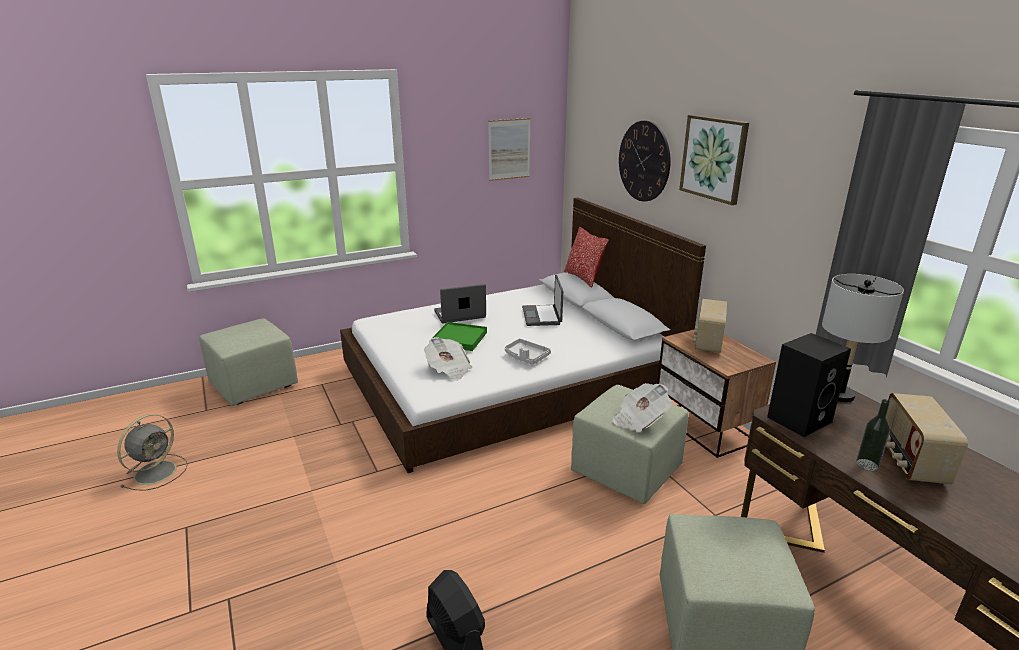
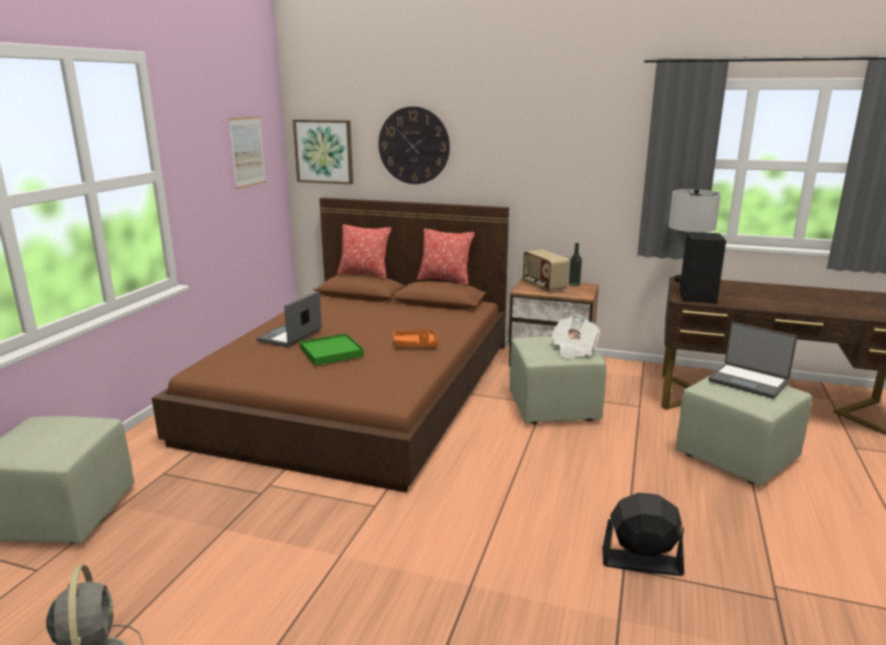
camera: 45 degrees left, 5 degrees down
(448, 370) = (371, 376): newspaper -> none
(509, 378) = (360, 389): white bed -> brown bed
(526, 357) = (415, 345): grey tray -> orange tray
(542, 316) = (366, 315): laptop -> laptop (748, 381)
(638, 305) = (445, 280): none -> pillow
(714, 158) = (502, 130): picture -> picture (324, 151)
(867, 465) = (762, 304): bottle -> bottle (574, 284)
(910, 462) = (771, 296): radio -> none

